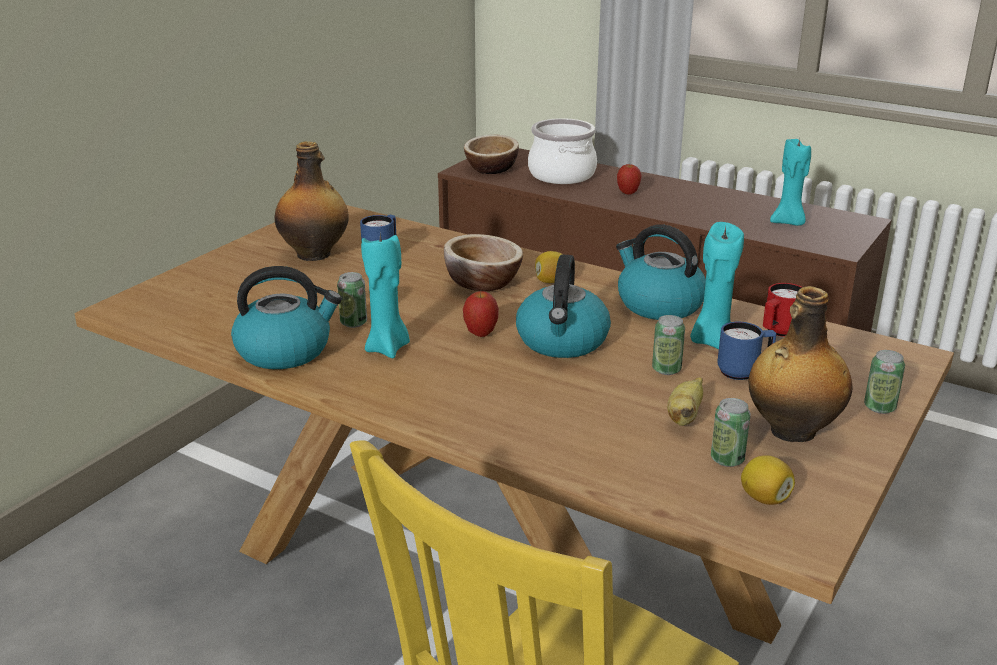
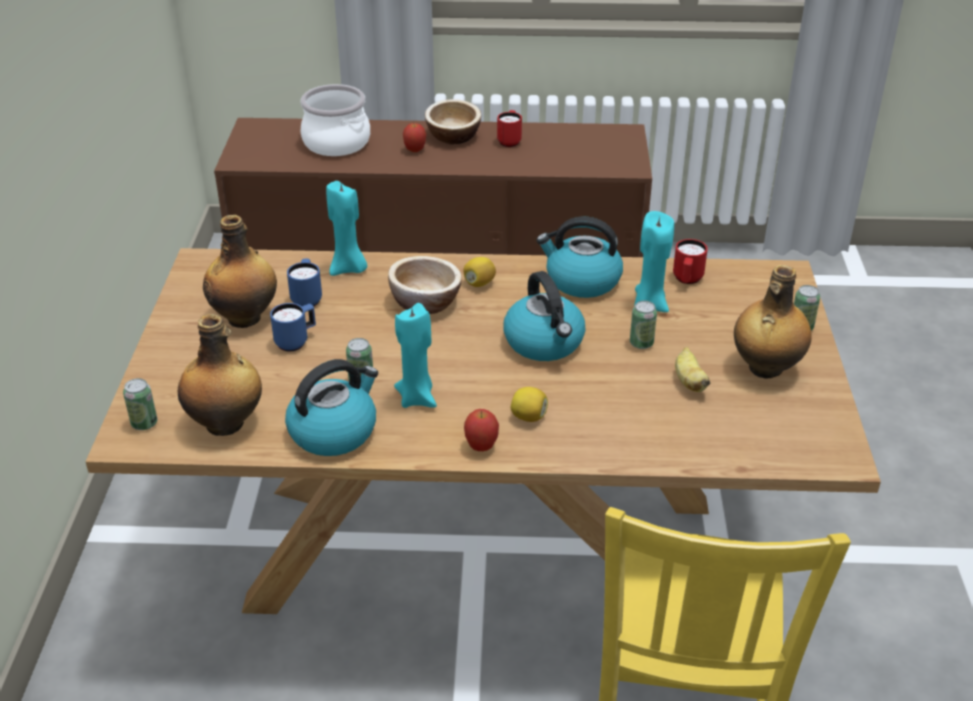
camera: 30 degrees left, 10 degrees up
(206, 320) = (226, 424): none -> bottle
(480, 334) = (476, 357): apple -> apple (481, 447)
(491, 168) = (262, 152): bowl -> bowl (453, 136)
(727, 459) = (745, 408): can -> can (144, 423)
(730, 204) = (509, 141): none -> red mug
(744, 372) = (694, 326): blue mug -> blue mug (296, 341)
(764, 498) = (793, 431): lemon -> lemon (529, 417)
(789, 222) = (571, 149): turquoise candle -> turquoise candle (349, 269)

